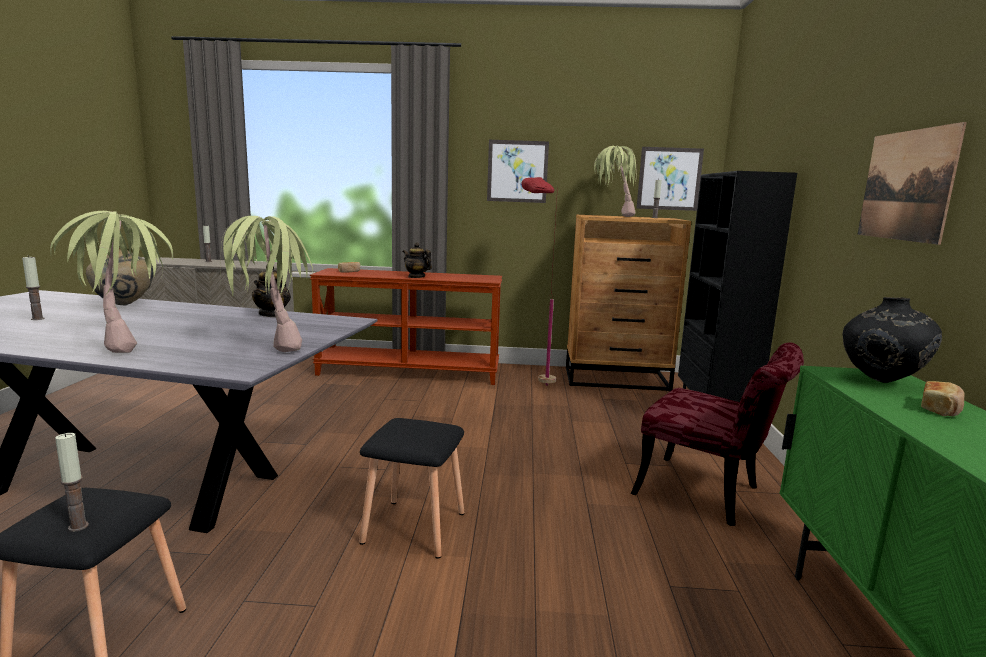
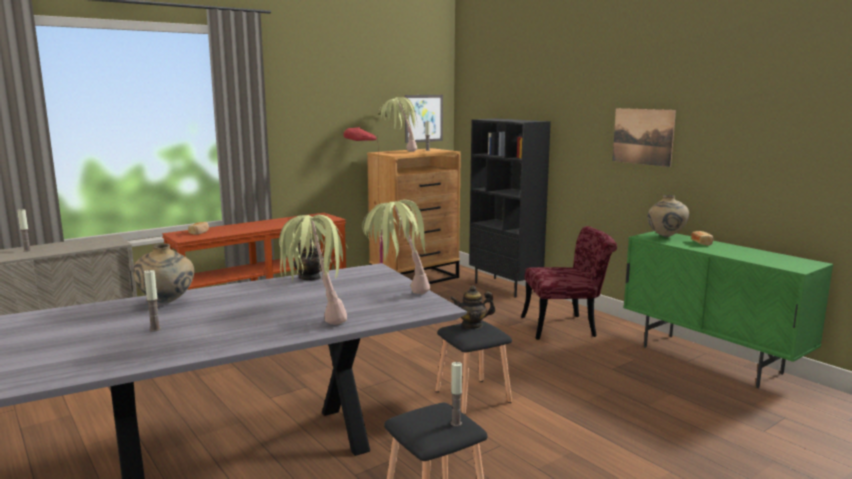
camera: 40 degrees left, 0 degrees up
(416, 277) = (272, 226): teapot -> teapot (472, 325)
(517, 171) = (318, 120): picture -> none
(880, 381) = (665, 237): black vase -> beige vase

